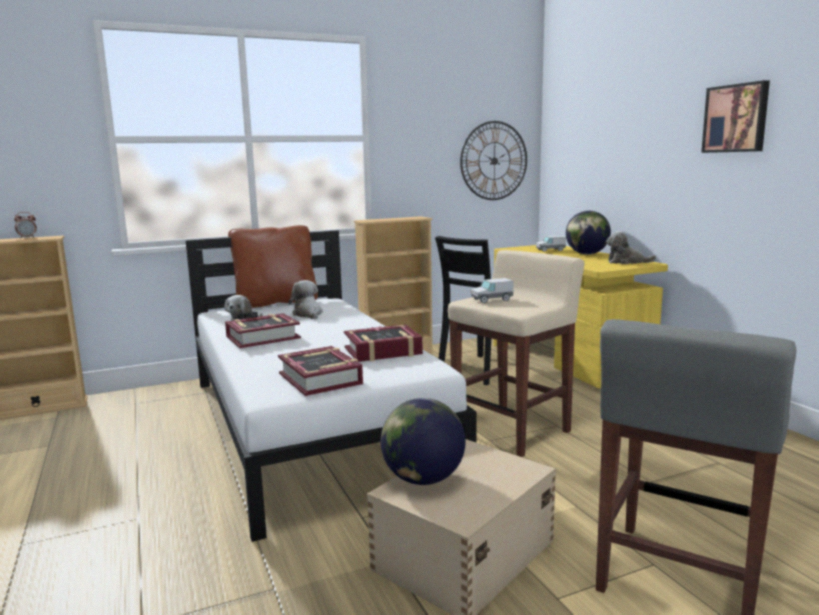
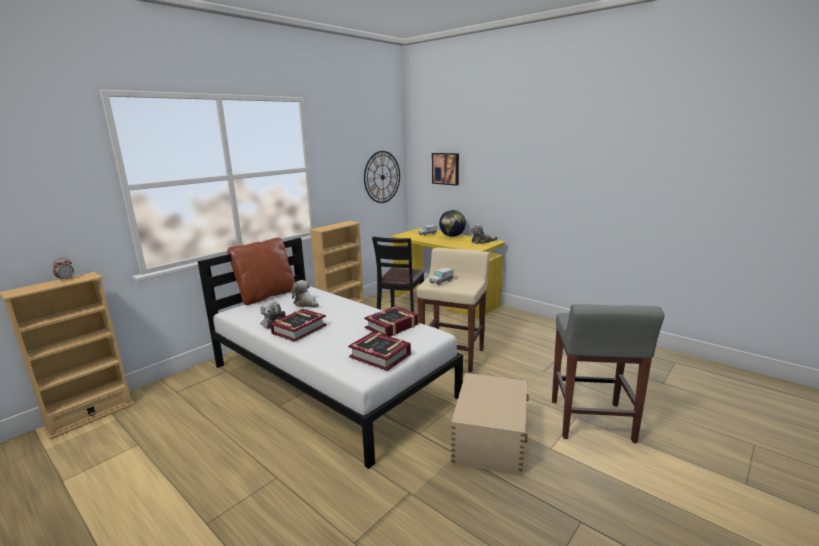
camera: 25 degrees left, 5 degrees up
(423, 479) = (471, 404): globe -> none
(736, 118) = (544, 162): picture -> picture (446, 168)

